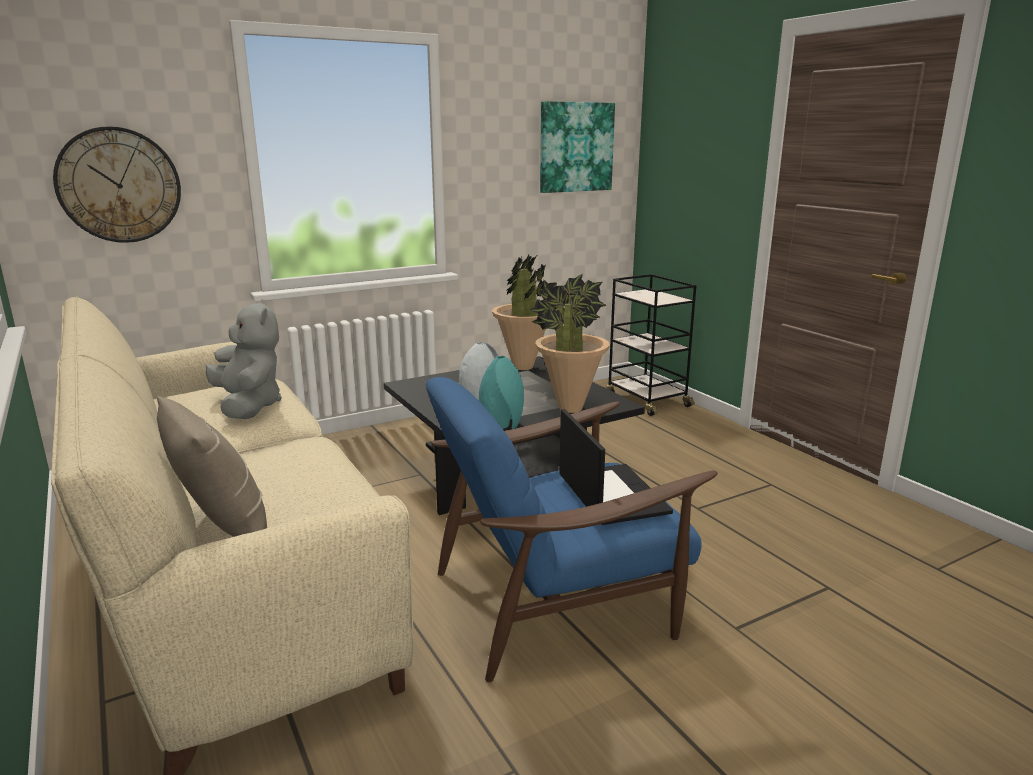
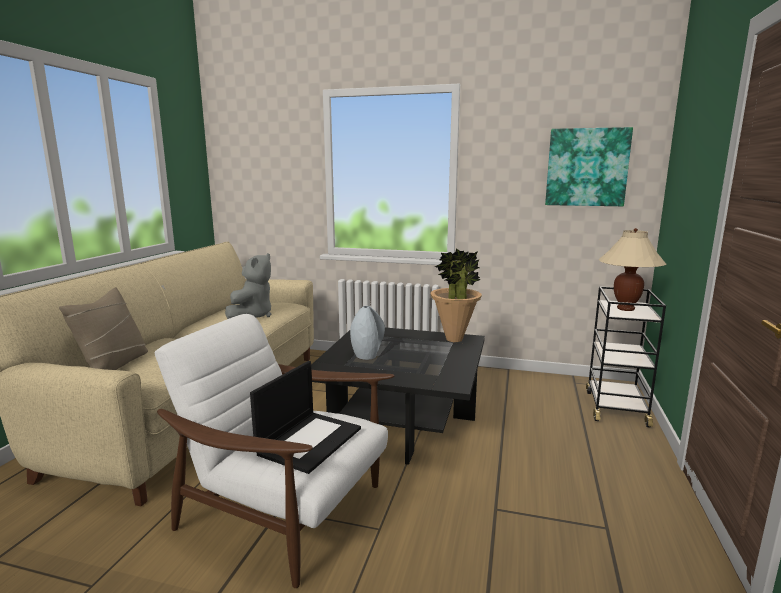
camera: 45 degrees right, 5 degrees down
(119, 185) = (262, 185): wall clock -> none
(502, 425) = (351, 370): turquoise vase -> none
(557, 599) = (286, 510): blue armchair -> white armchair
(570, 408) = (414, 375): potted plant -> none
(651, 296) = (625, 309): none -> beige table lamp

